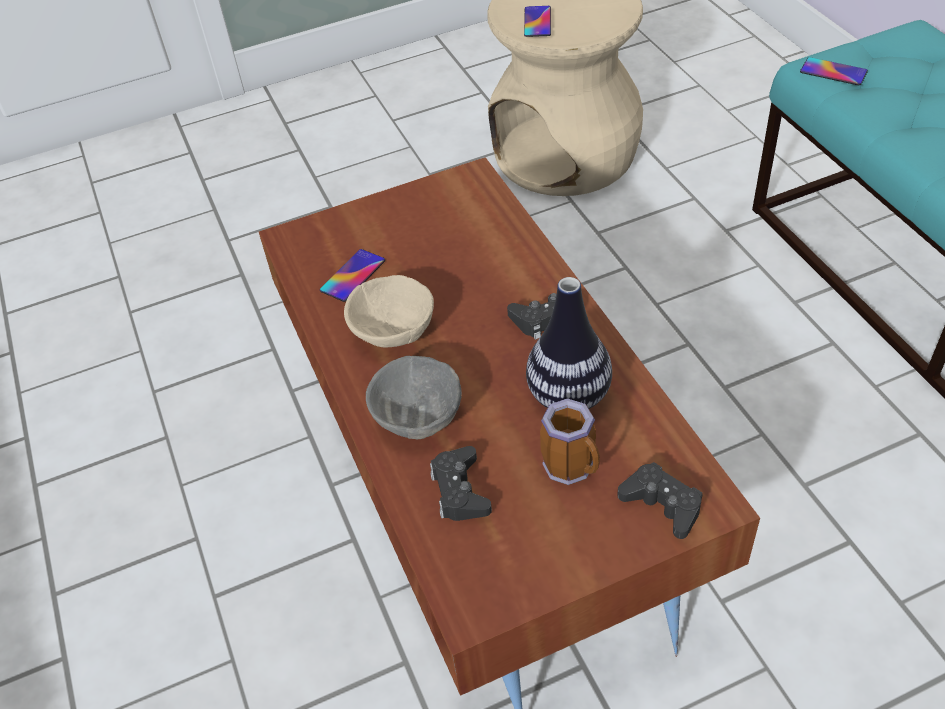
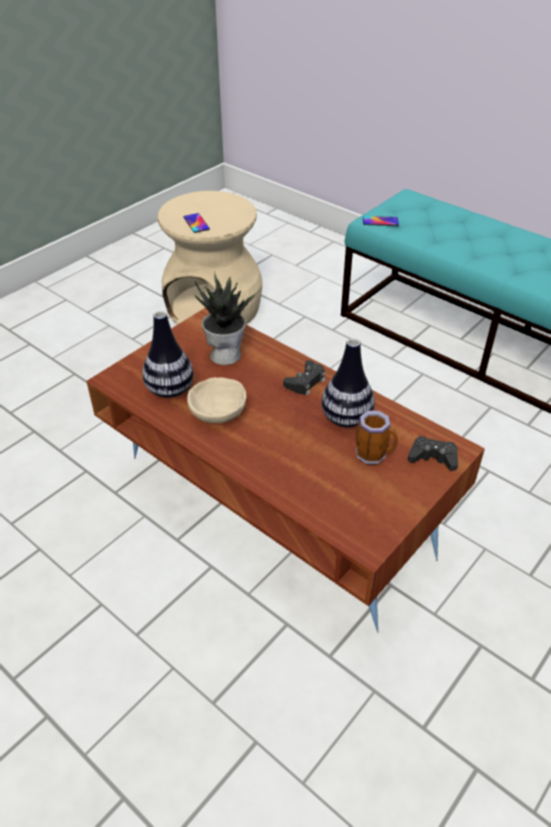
camera: 30 degrees left, 5 degrees down
(353, 275) = (170, 390): phone -> vase
(418, 416) = (266, 455): grey bowl -> none
(460, 241) = (226, 354): none -> potted plant
(460, 490) = (319, 486): black game controller -> none

